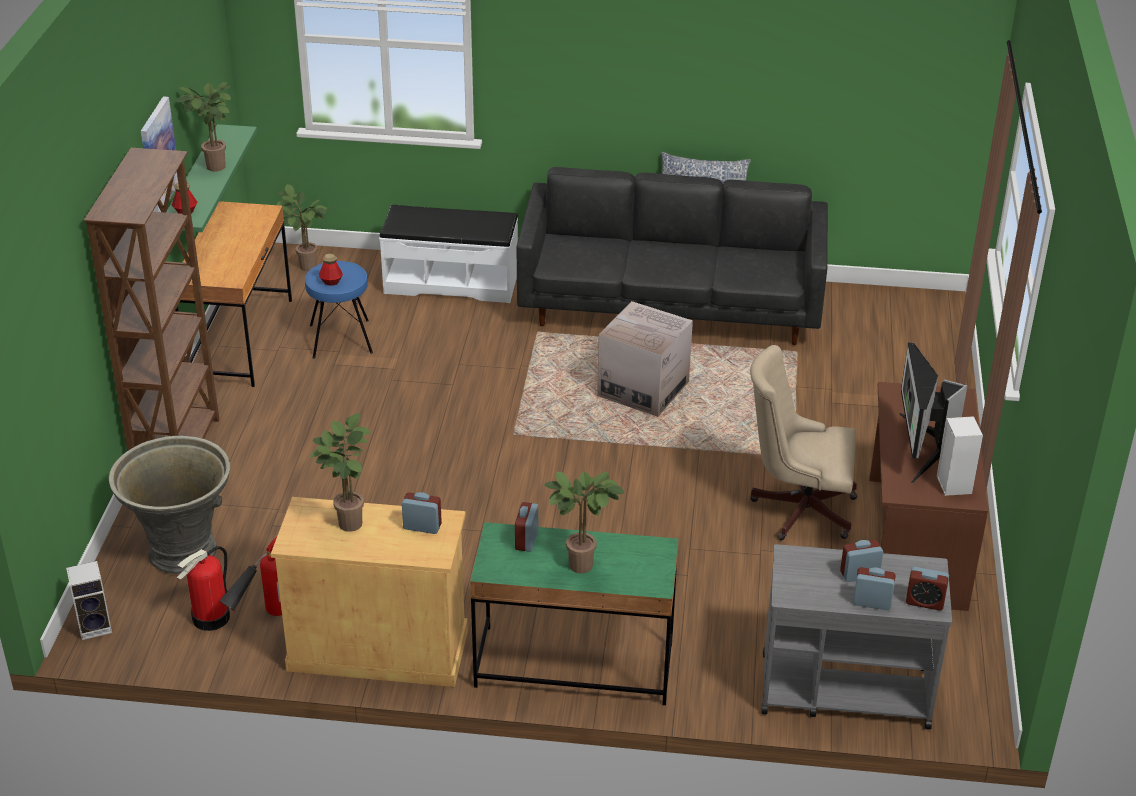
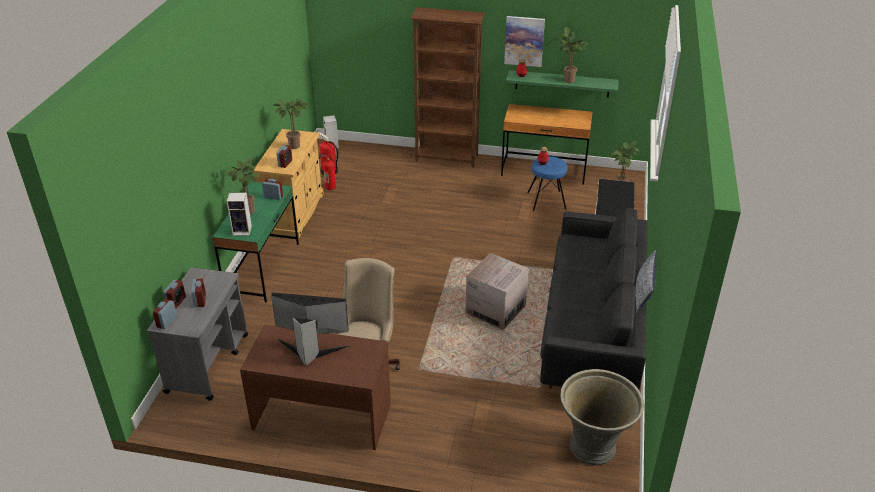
camera: 95 degrees right, 0 degrees up
(183, 551) = (375, 163): grey planter -> grey planter (594, 447)
(952, 484) = (270, 357): speaker -> speaker (243, 230)

